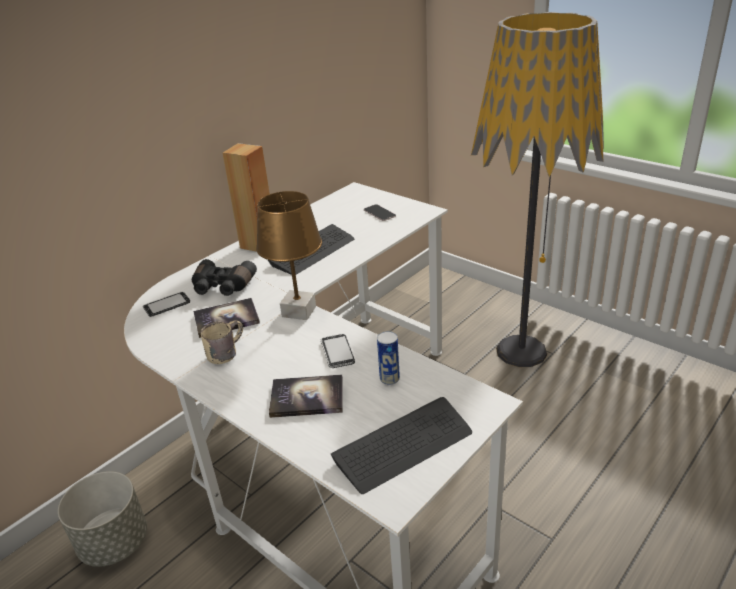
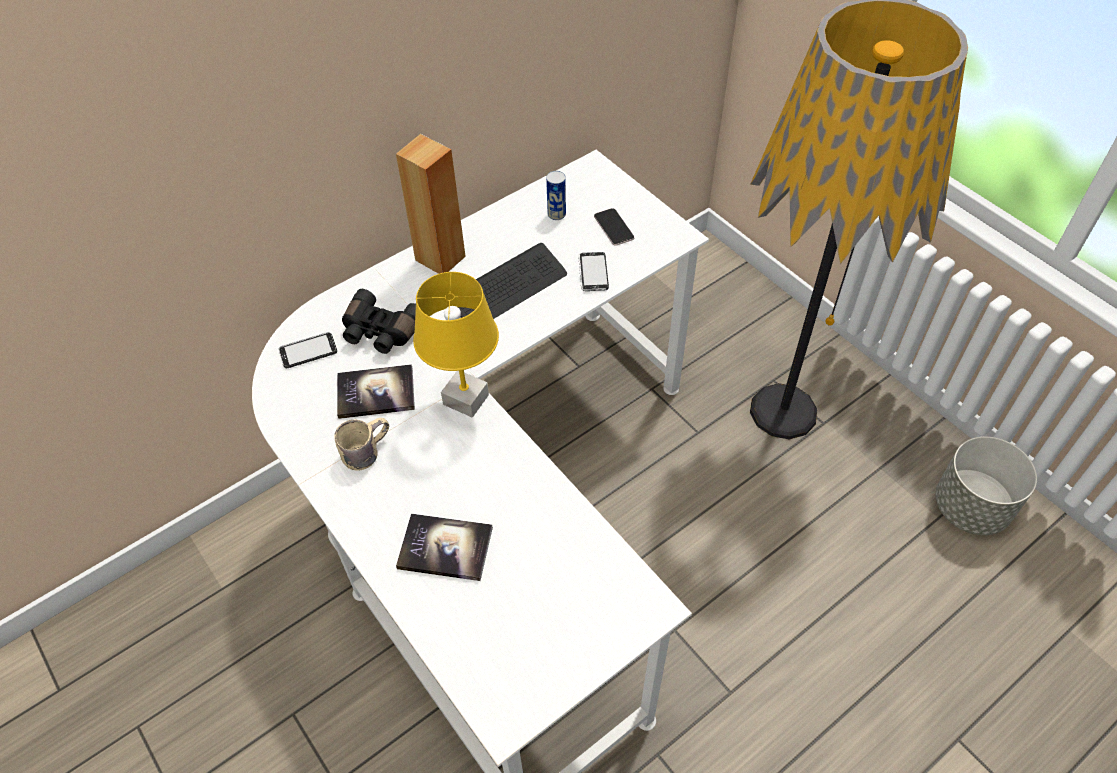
camera: 10 degrees right, 20 degrees up
(115, 542) = (240, 584): grey planter -> grey planter (971, 507)
(299, 311) = (466, 399): brown table lamp -> yellow table lamp
(337, 352) = (496, 482): phone -> phone (593, 273)
(389, 379) = (547, 541): can -> can (556, 214)
(403, 446) = (535, 648): keyboard -> none

